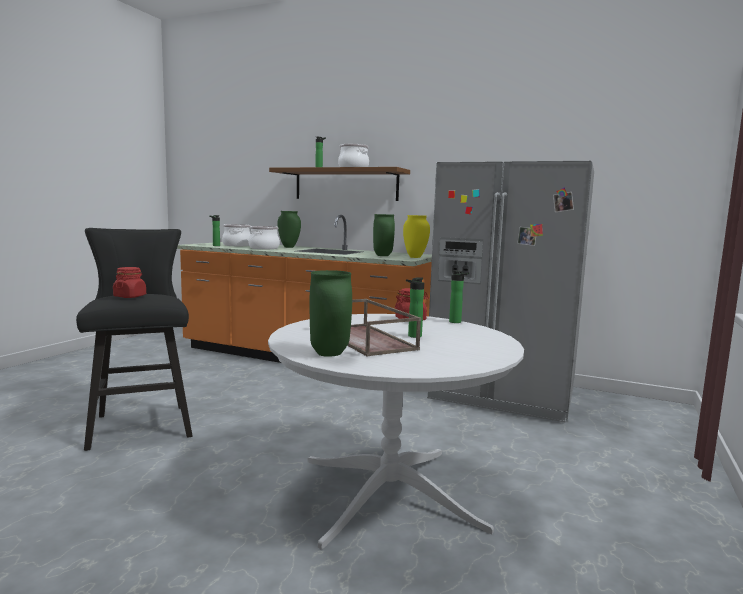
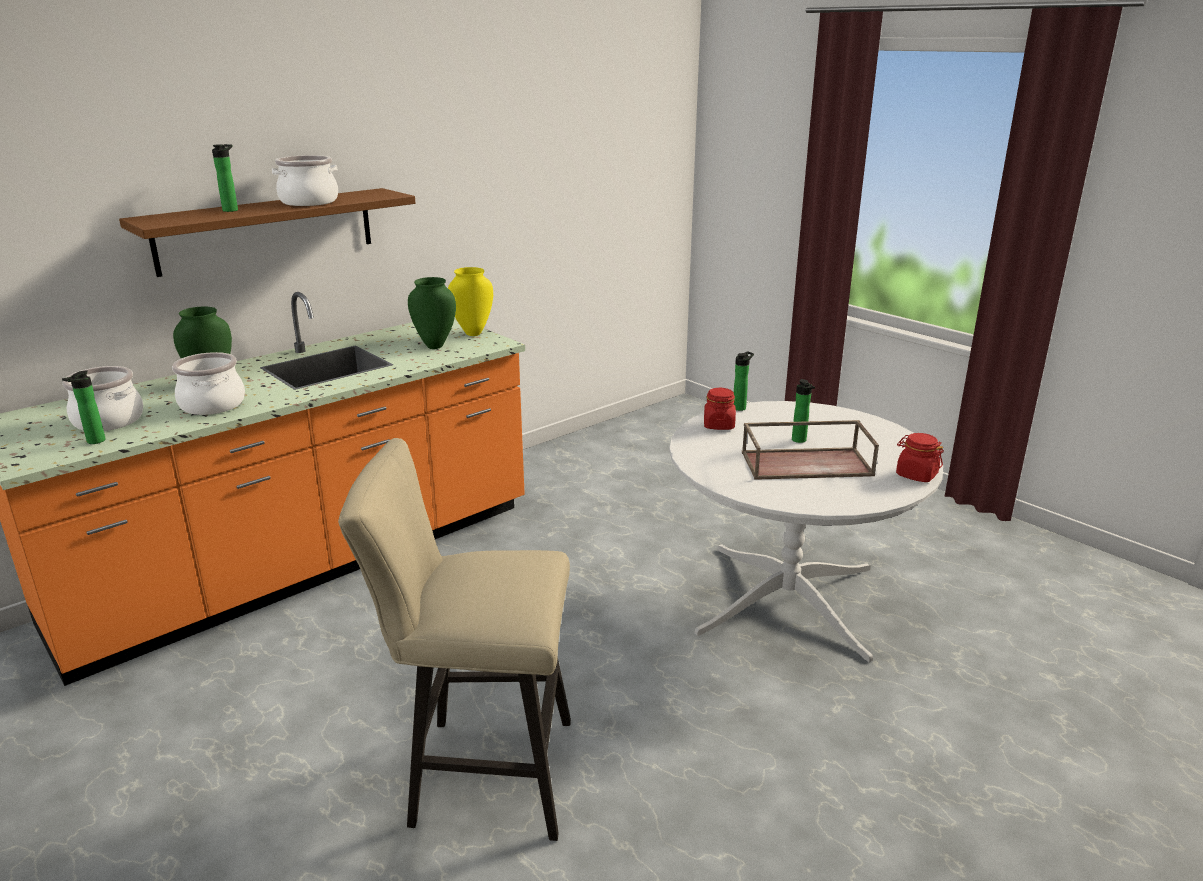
camera: 65 degrees left, 15 degrees up
(130, 296) = (507, 583): red jar -> red jar (916, 475)
(141, 423) = (480, 773): black stool -> beige stool
(331, 354) = (863, 490): green vase -> none
(502, 394) = (590, 465): grey fridge -> none

